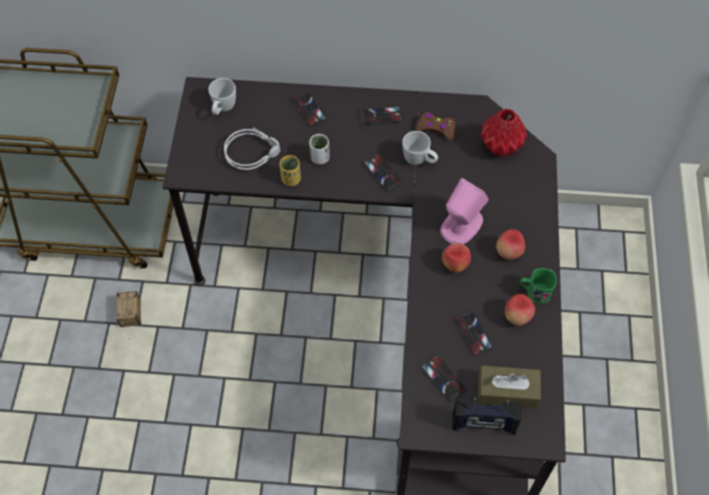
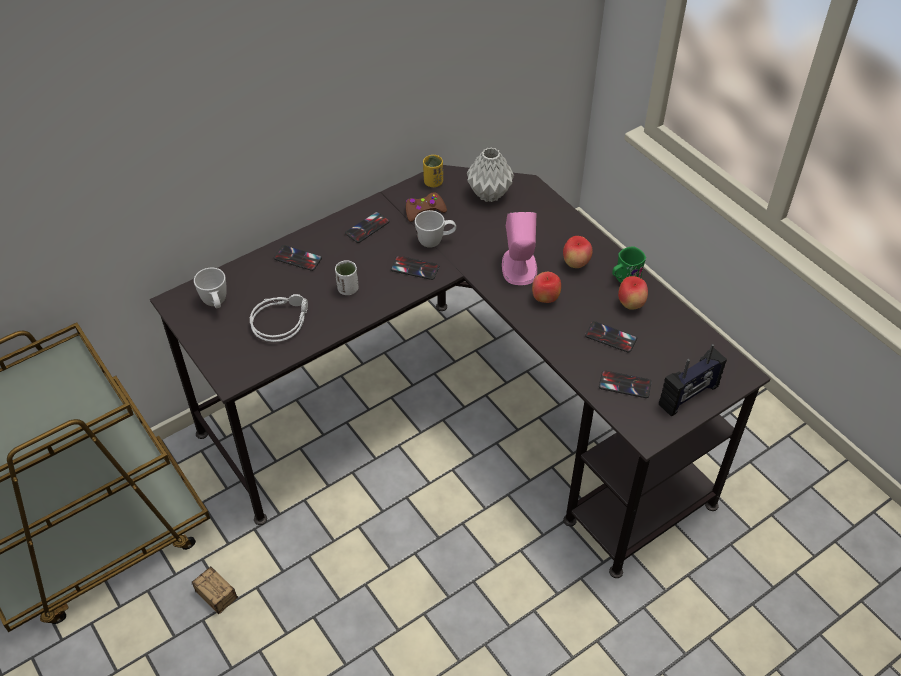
camera: 40 degrees left, 10 degrees down
(291, 179) = (339, 320): yellow cup -> yellow cup (433, 182)
(499, 147) = (488, 194): red vase -> grey vase
(507, 392) = (680, 360): brown tissue box -> none

